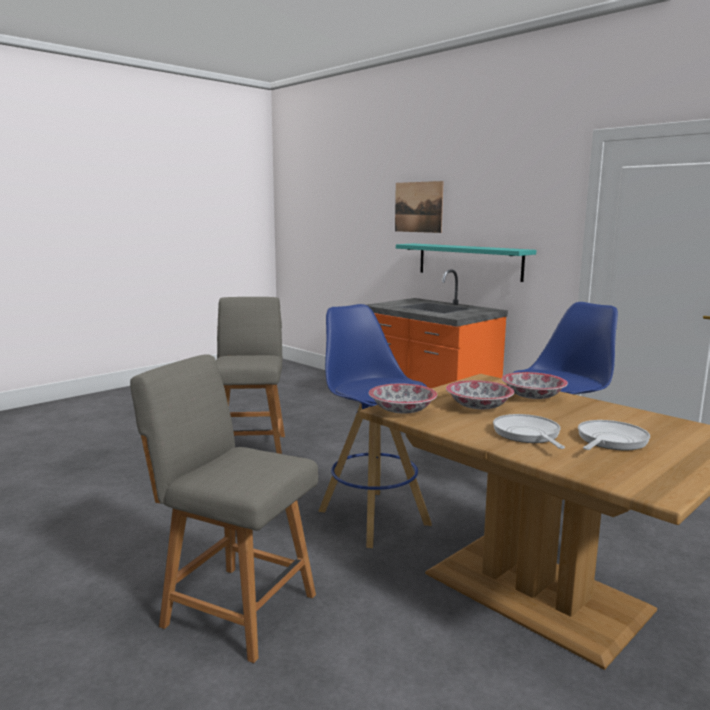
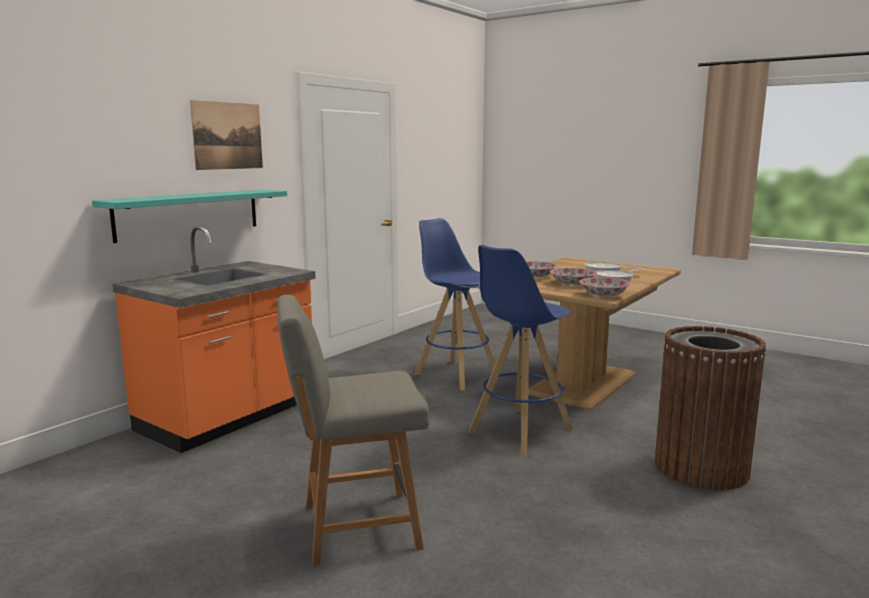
camera: 100 degrees left, 0 degrees up
(235, 608) = (700, 467): grey chair -> brown trash can
(418, 207) = (92, 142): picture -> picture (227, 136)

